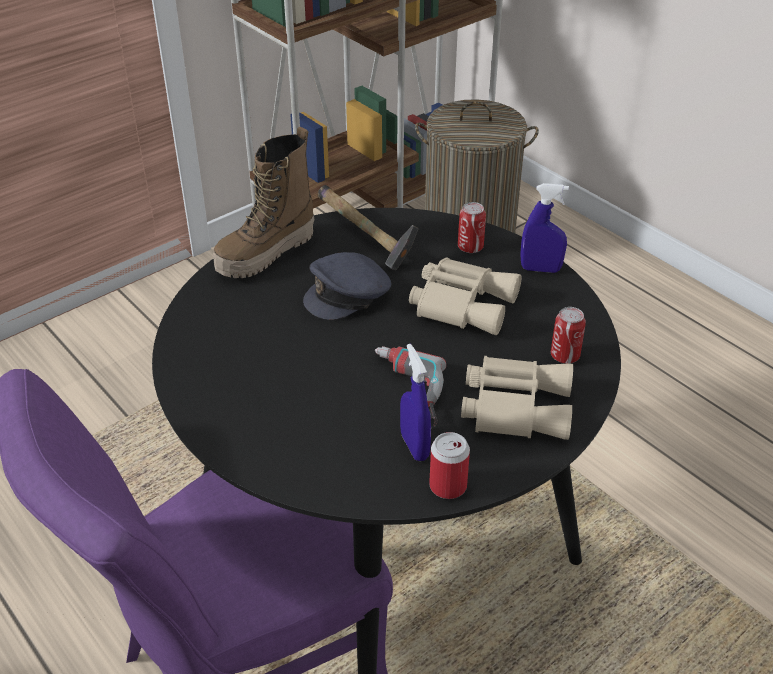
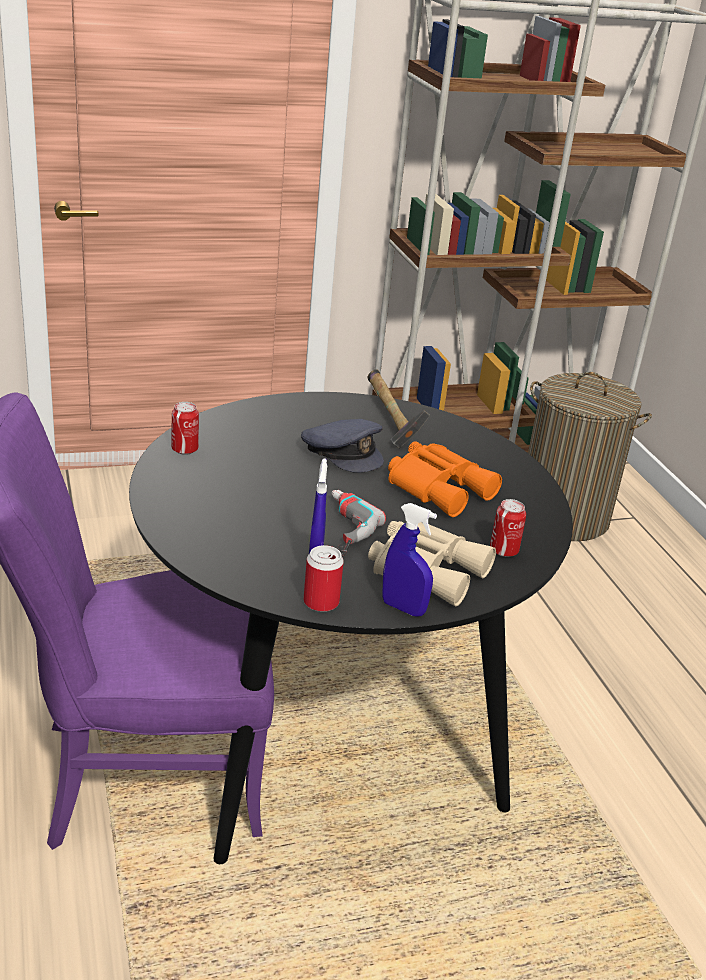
camera: 20 degrees right, 10 degrees down
(266, 254) = (296, 407): boot -> none
(348, 294) = (343, 452): grey cap -> grey cap turned 120 degrees counterclockwise
(462, 302) = (439, 487): beige binoculars -> orange binoculars
(470, 247) = (479, 452): can -> can (184, 449)
(540, 269) = (532, 485): blue spray bottle -> blue spray bottle (403, 608)

